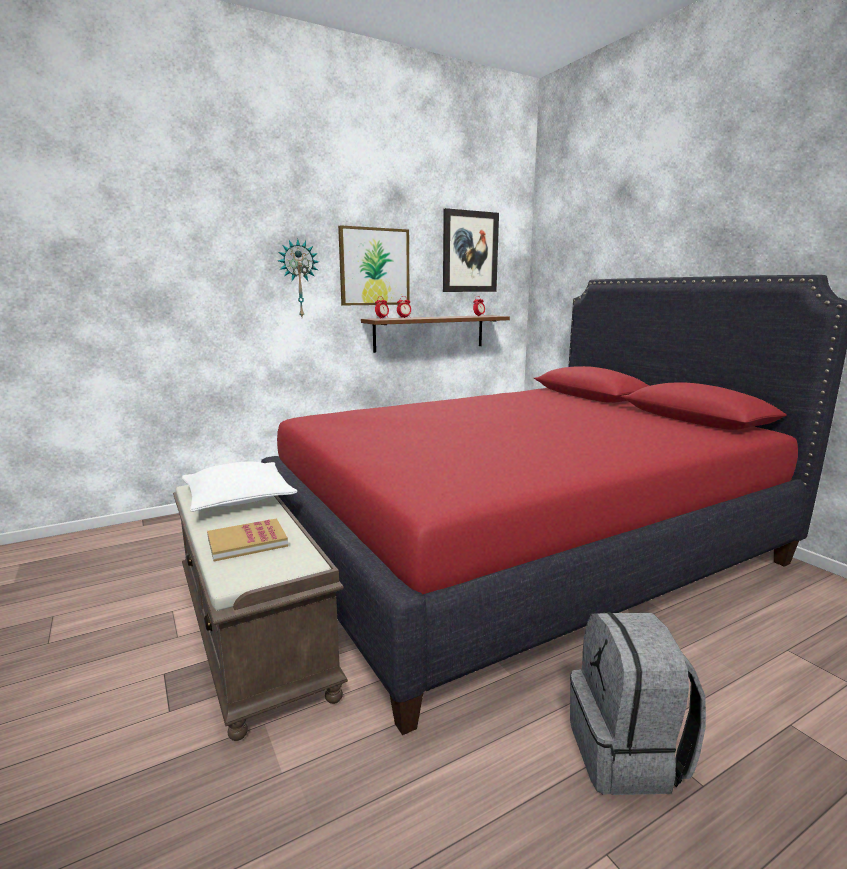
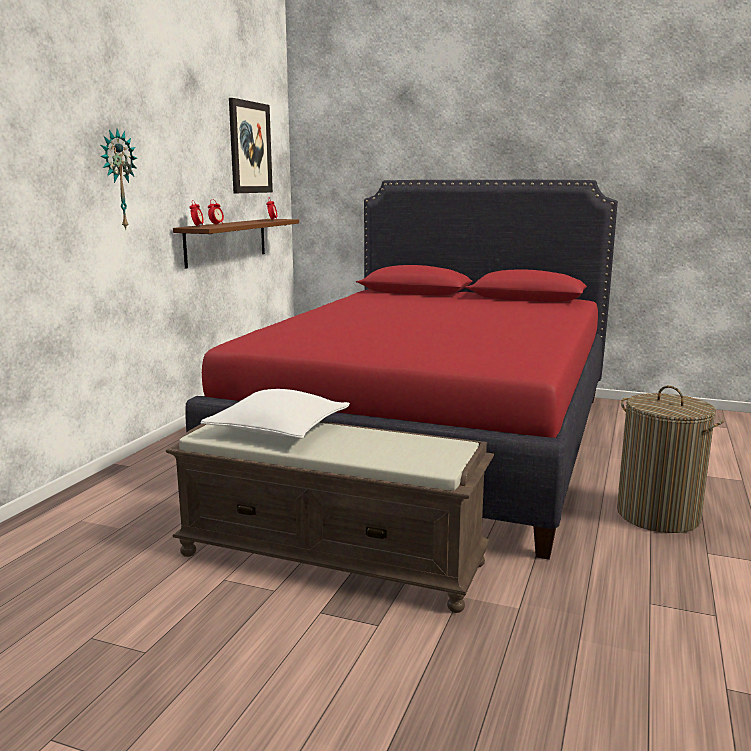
camera: 40 degrees left, 0 degrees up
(247, 542) = (381, 448): book -> none
(374, 267) = (180, 164): picture -> none
(627, 754) = (658, 515): grey backpack -> laundry basket

